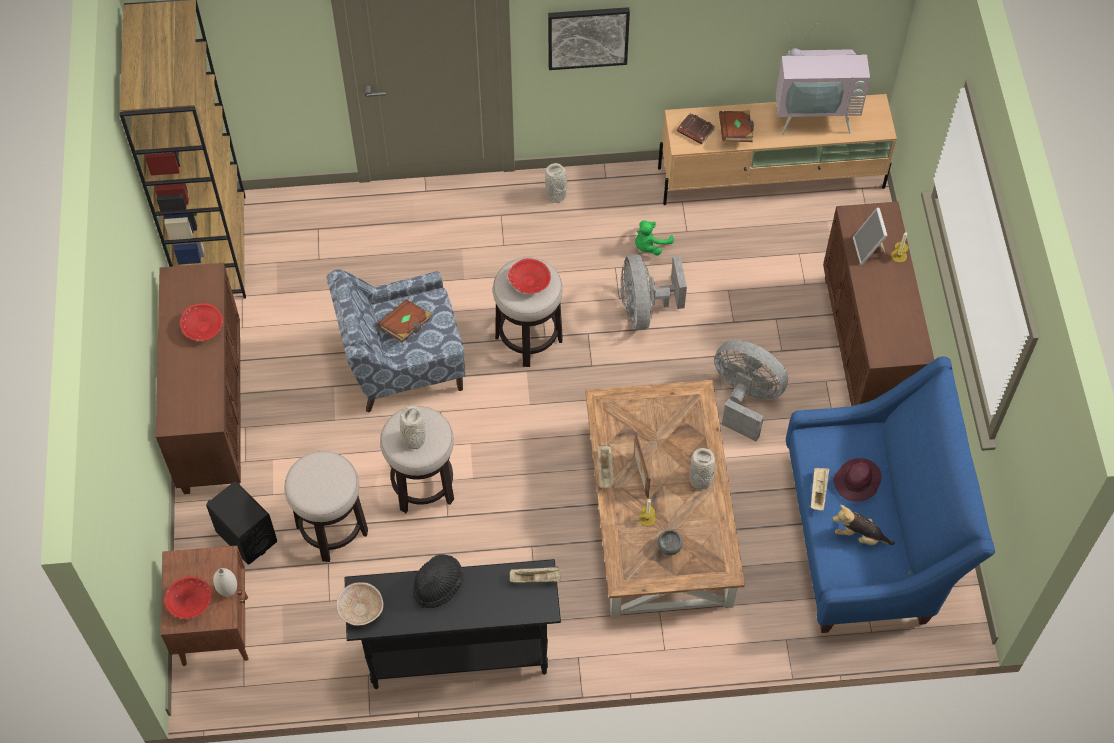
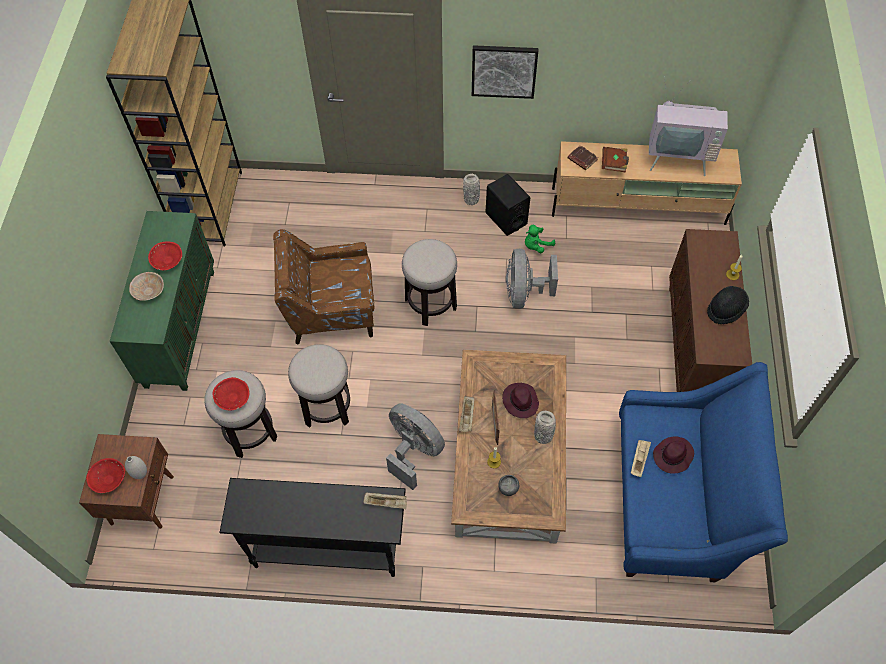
camera: 10 degrees right, 0 degrees up
(211, 411) = (179, 327): brown cabinet -> green cabinet
(246, 536) = (183, 428): black speaker -> black speaker (506, 218)
(360, 608) = (236, 507): beige bowl -> beige bowl (149, 291)
(402, 363) = (330, 310): blue armchair -> brown armchair
(406, 326) = (332, 281): brown book -> none
(413, 440) = (313, 371): grey vase -> none
(438, 586) = (304, 497): black hat -> black hat (725, 309)
(530, 282) = (431, 259): red bowl -> red bowl (233, 398)
(666, 442) = (520, 401): none -> purple hat
(745, 398) = (592, 373): grey fan -> grey fan (414, 451)
(859, 536) = (668, 503): plush toy -> none
(868, 250) = (708, 266): picture frame -> none

